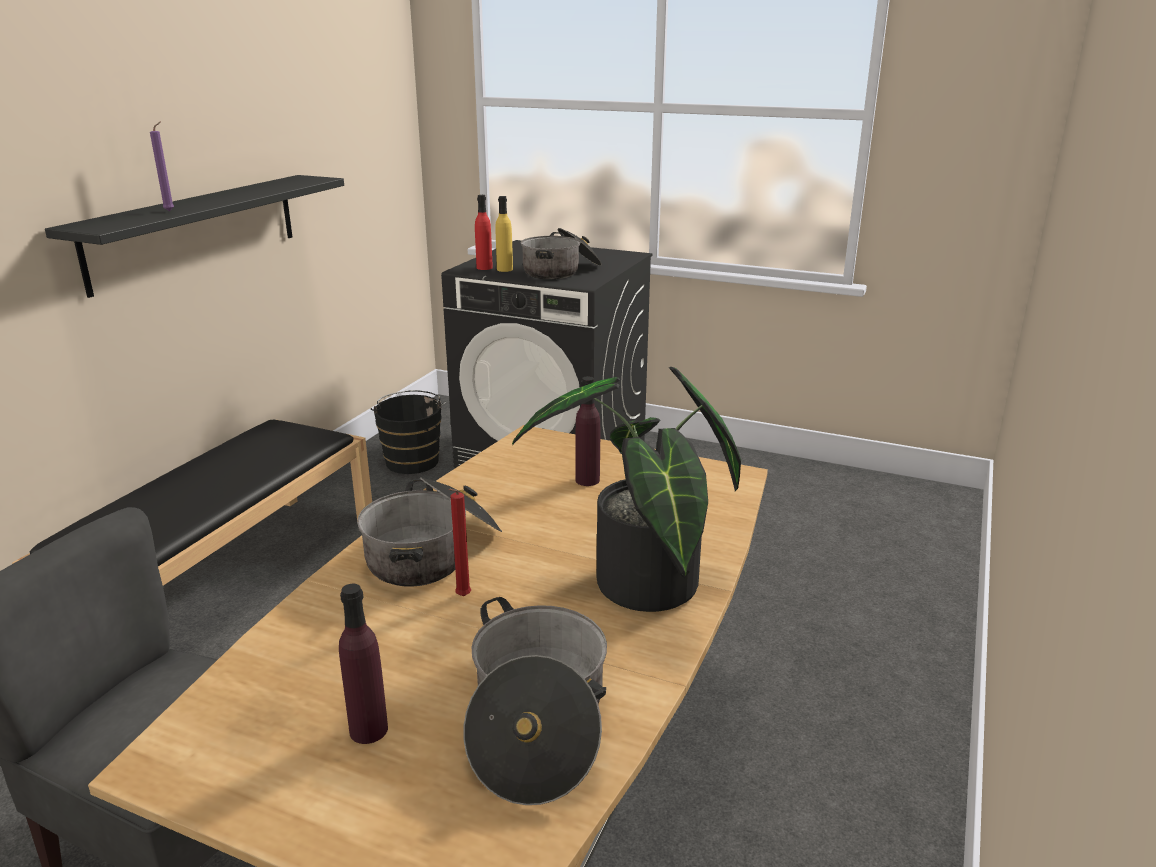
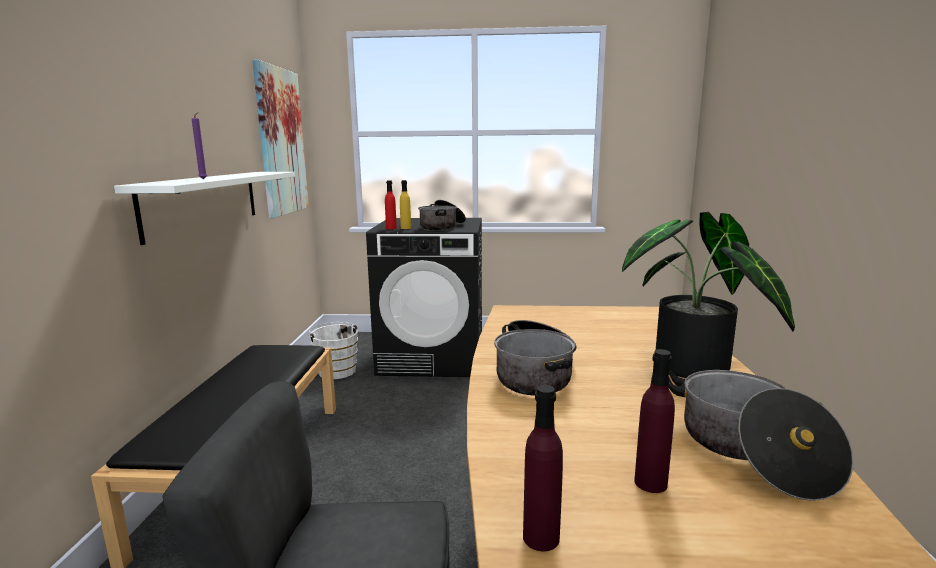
camera: 20 degrees left, 10 degrees down
(196, 231) = (204, 202): black shelf -> white shelf
(353, 121) = (281, 142): none -> picture
(412, 460) = (336, 370): black bucket -> white bucket
(461, 597) = (592, 393): red candle -> none
(587, 480) = (575, 324): purple bottle -> purple bottle (541, 537)

